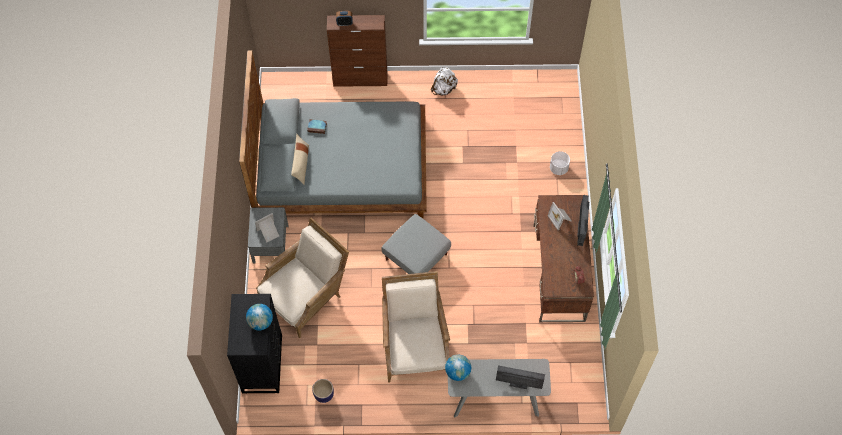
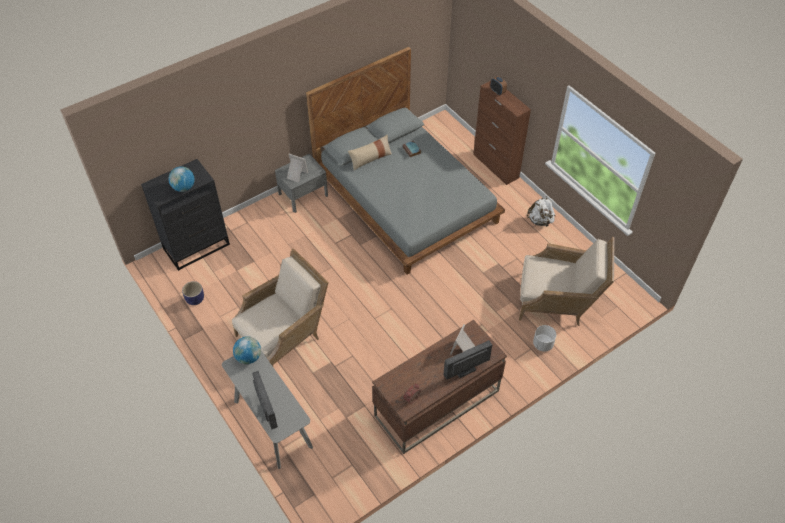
camera: 55 degrees right, 10 degrees down
(306, 294) = (276, 239): beige armchair -> beige armchair (558, 301)
(416, 256) = (367, 290): grey ottoman -> none

